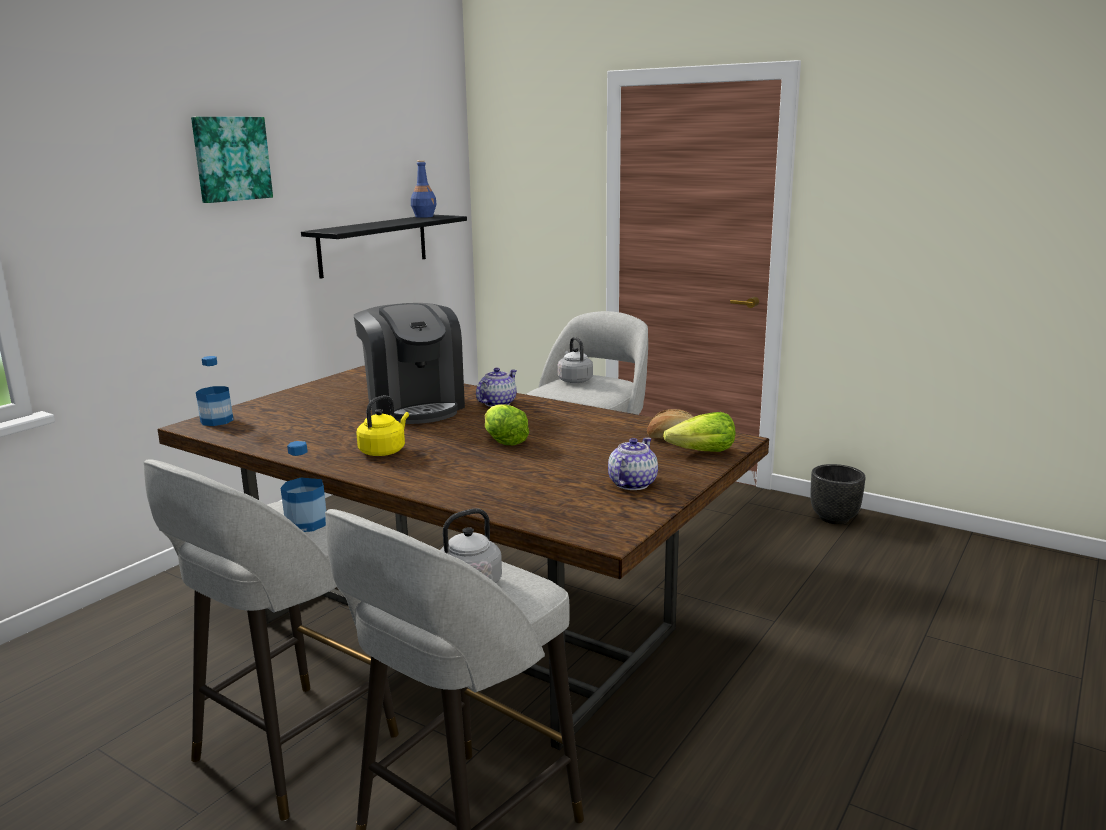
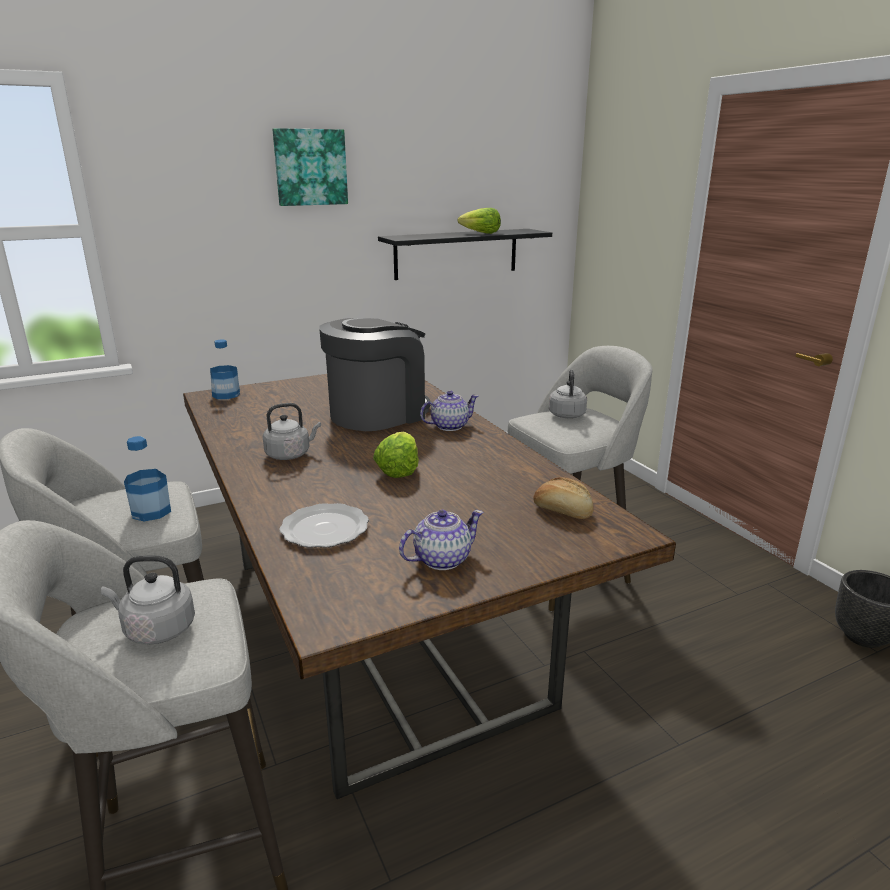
camera: 30 degrees right, 5 degrees up
(384, 451) = (290, 454): yellow kettle -> grey kettle
(414, 406) = (378, 413): coffee machine -> coffee machine turned 135 degrees counterclockwise
(424, 216) = (513, 230): blue bottle -> none
(511, 490) = (325, 529): none -> plate
(702, 452) = (570, 540): lettuce -> lettuce (480, 233)

